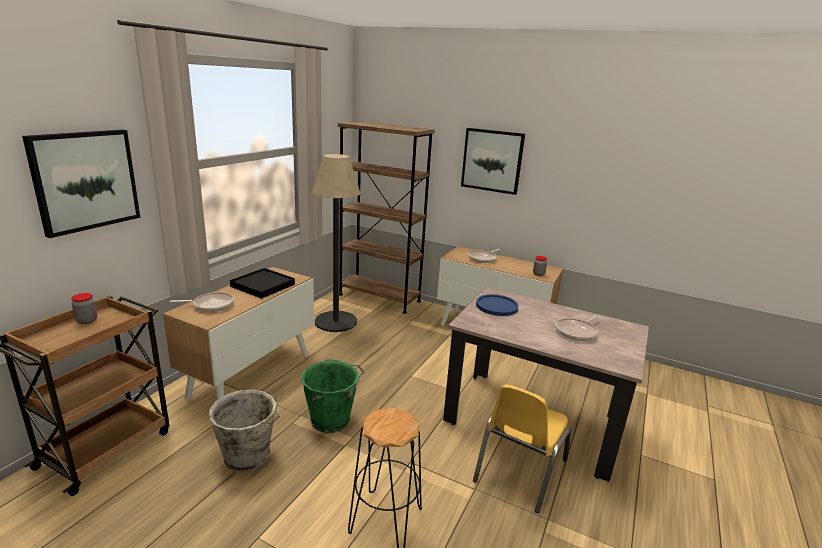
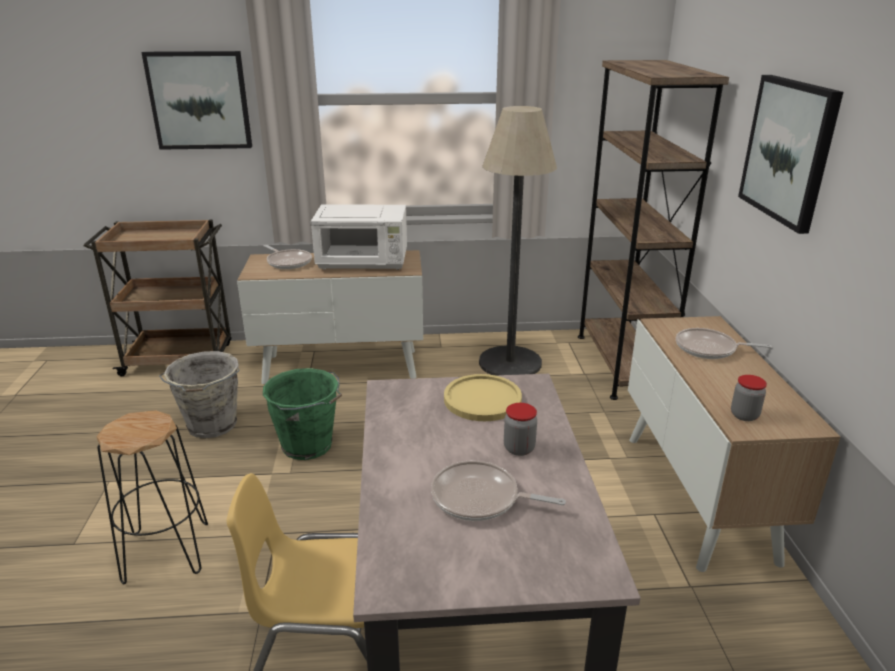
camera: 60 degrees right, 5 degrees up
(87, 321) = (173, 234): jar -> jar (519, 448)
(263, 285) = (364, 263): black tray -> white microwave
(496, 306) = (482, 399): blue plate -> yellow plate

